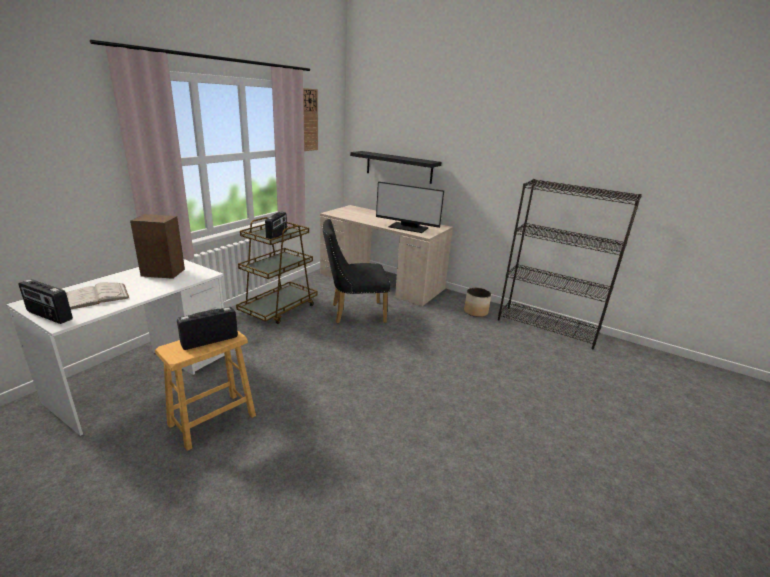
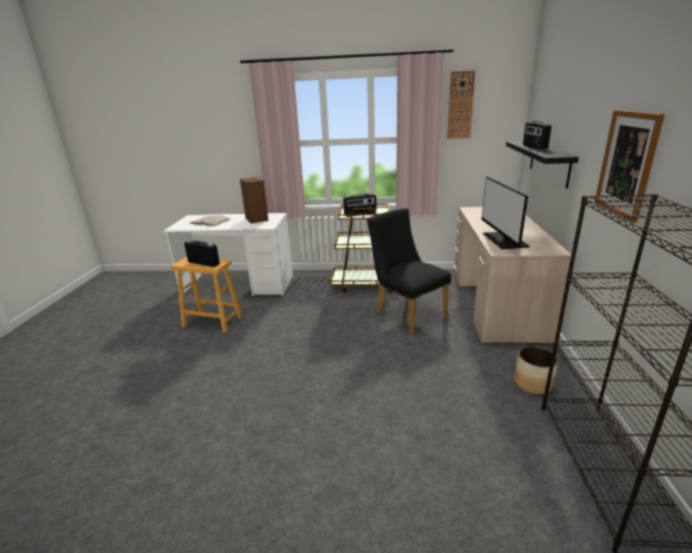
camera: 65 degrees right, 0 degrees up
(49, 316) = (180, 223): radio -> radio (534, 147)
(498, 164) = (626, 164): none -> picture

